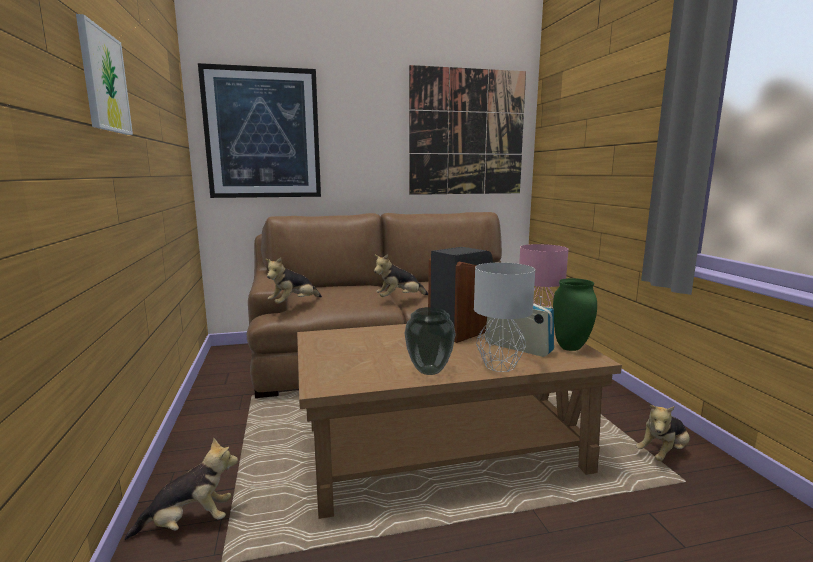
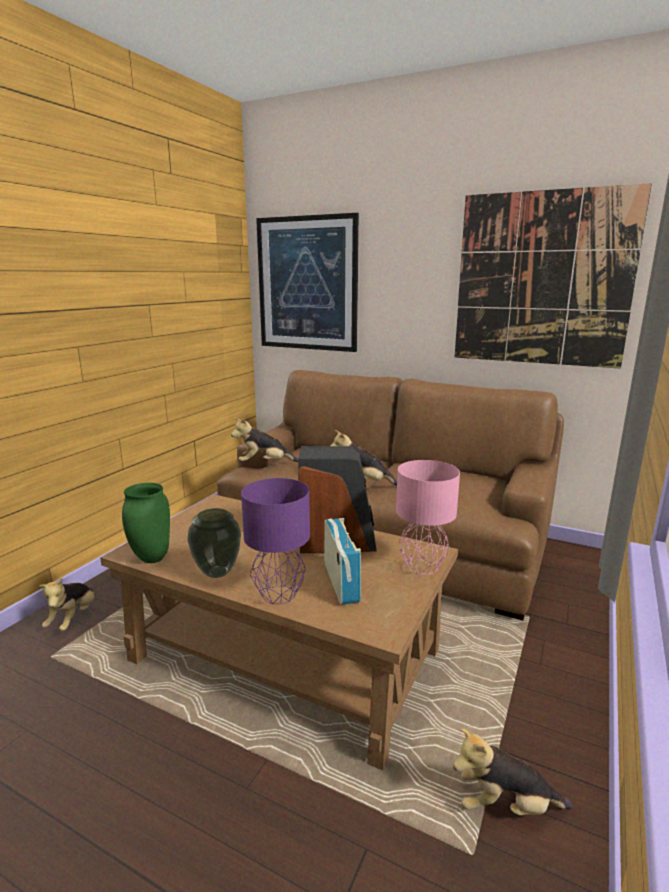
camera: 40 degrees right, 5 degrees up
(104, 81) = (68, 274): picture -> none
(189, 523) = (73, 619): plush toy -> plush toy turned 75 degrees clockwise
(500, 366) = (278, 595): grey table lamp -> purple table lamp
(571, 348) = (394, 608): green vase -> green vase (152, 559)

